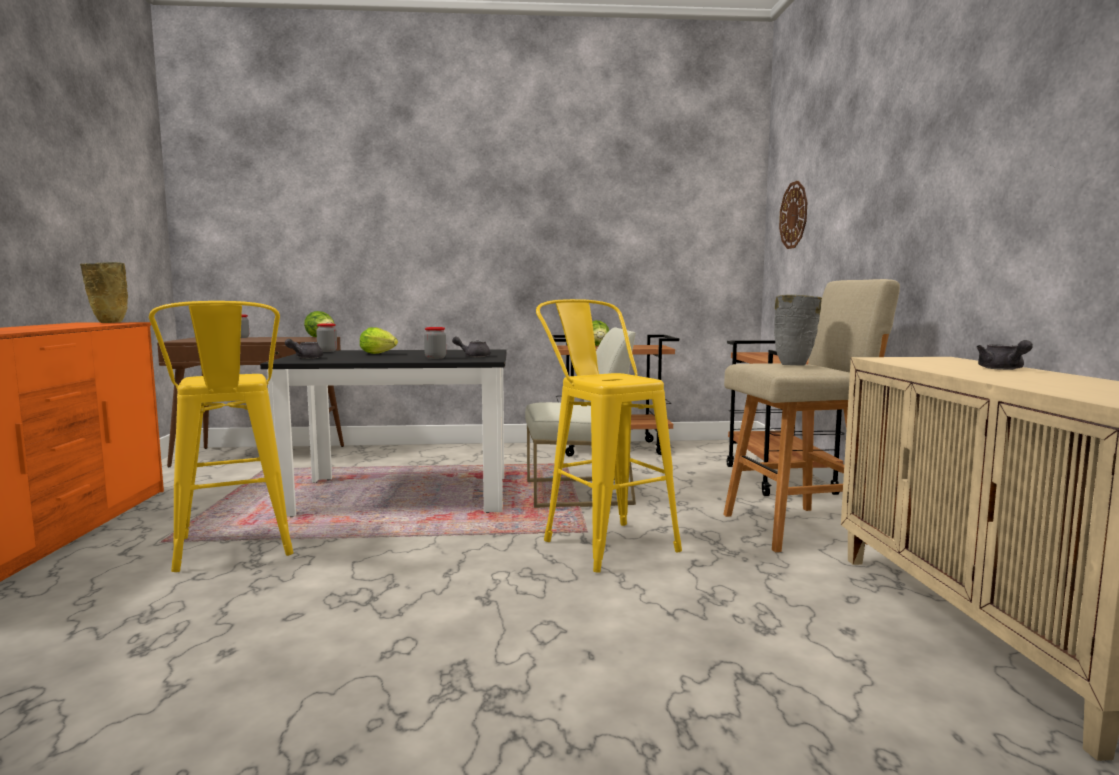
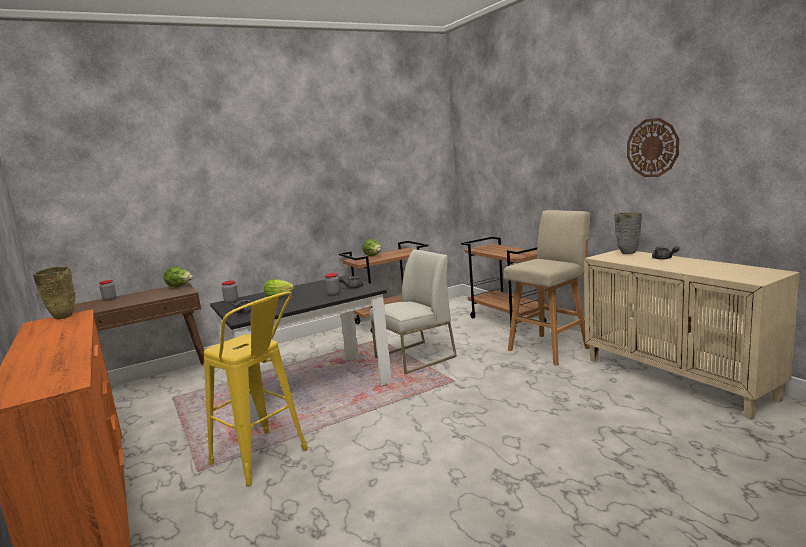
camera: 25 degrees left, 5 degrees up
(603, 541) = (471, 384): yellow stool -> none
(794, 215) = (483, 160): wall clock -> wall clock (652, 148)
(795, 365) = (545, 263): grey vase -> grey vase (628, 253)

